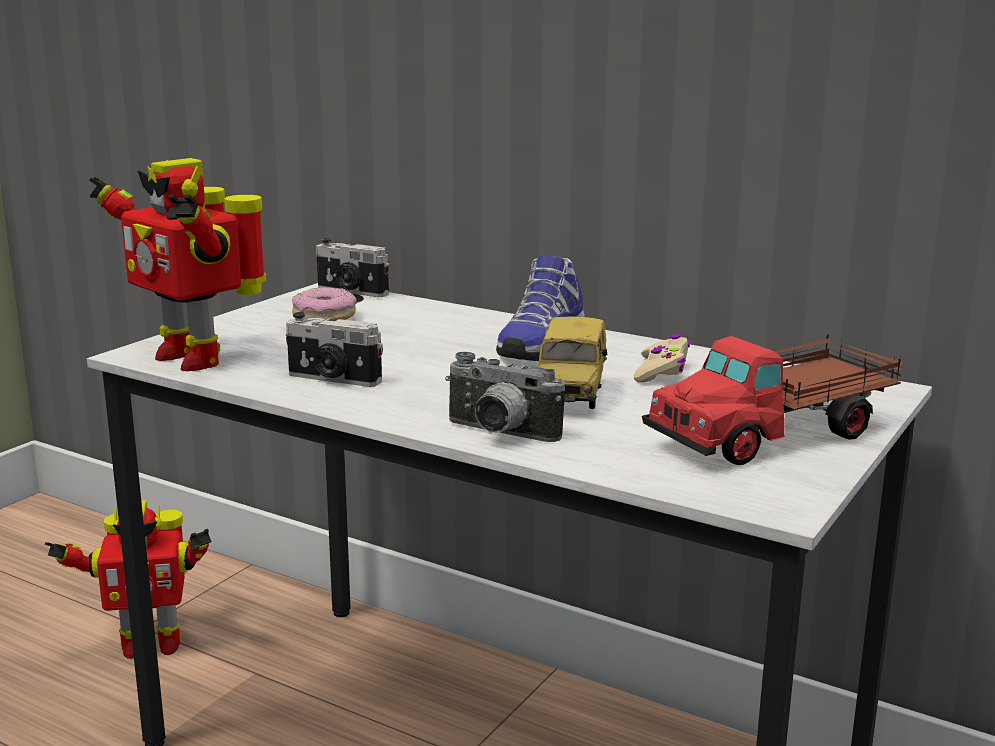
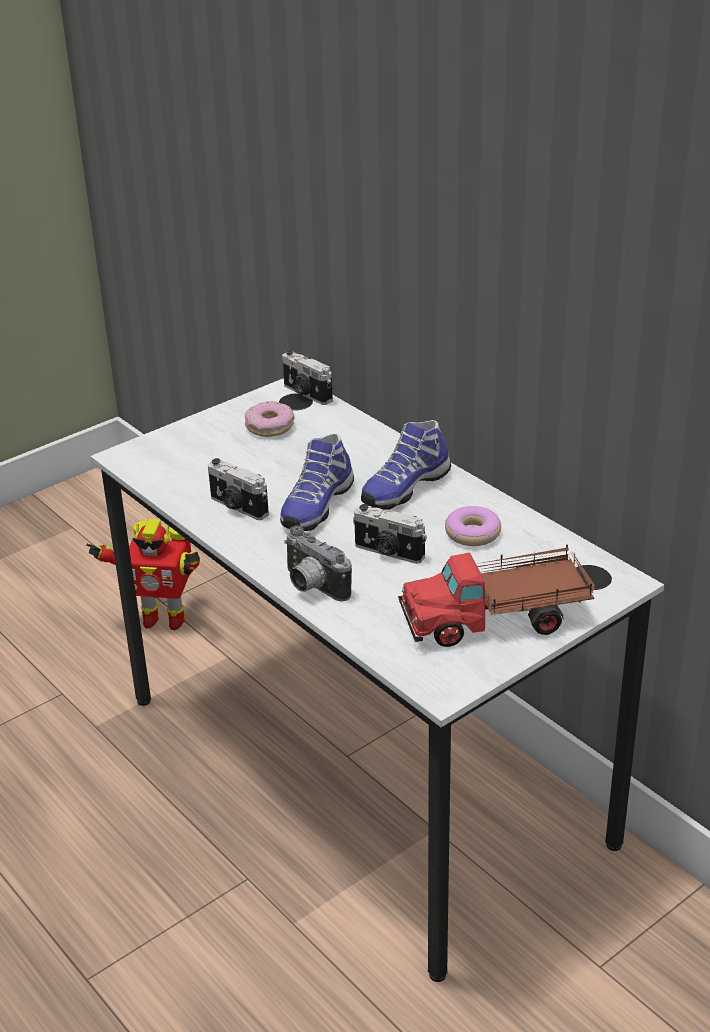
camera: 20 degrees right, 15 degrees up
(193, 358) = (157, 467): toy robot -> none
(439, 368) = (315, 505): none -> shoe
(573, 395) = (388, 552): toy car -> camera
(661, 371) = (472, 533): beige game controller -> donut

